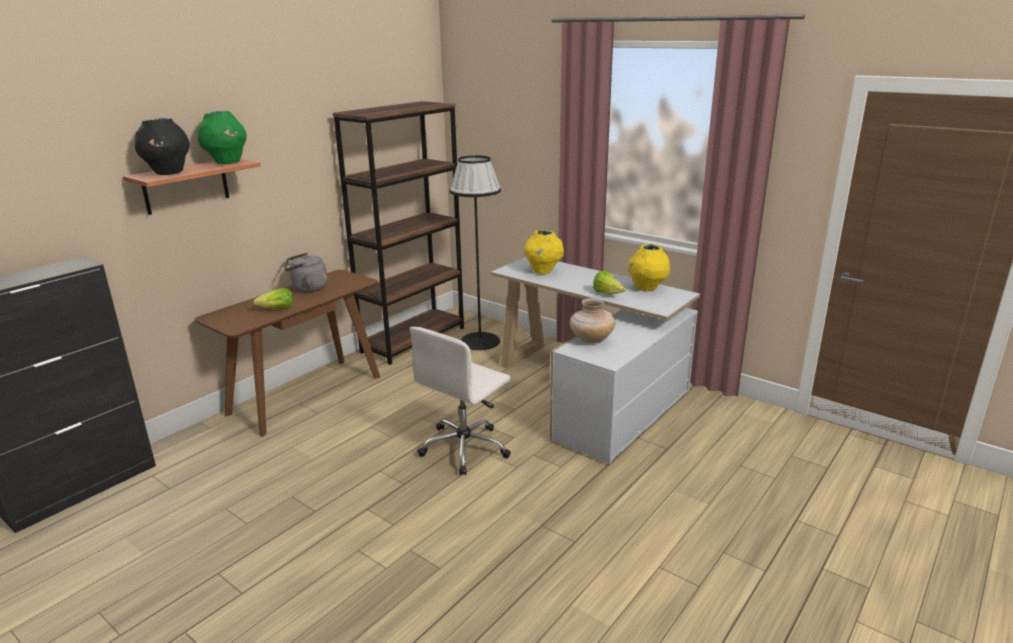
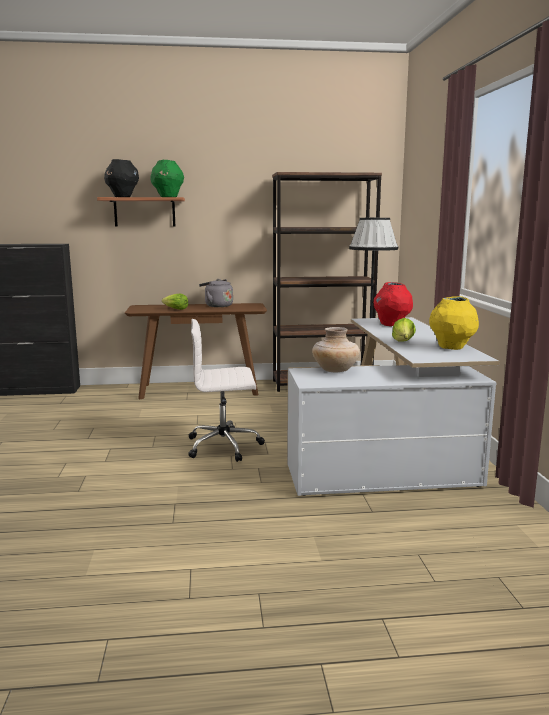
camera: 45 degrees right, 10 degrees down
(543, 271) = (391, 325): yellow vase -> red vase

